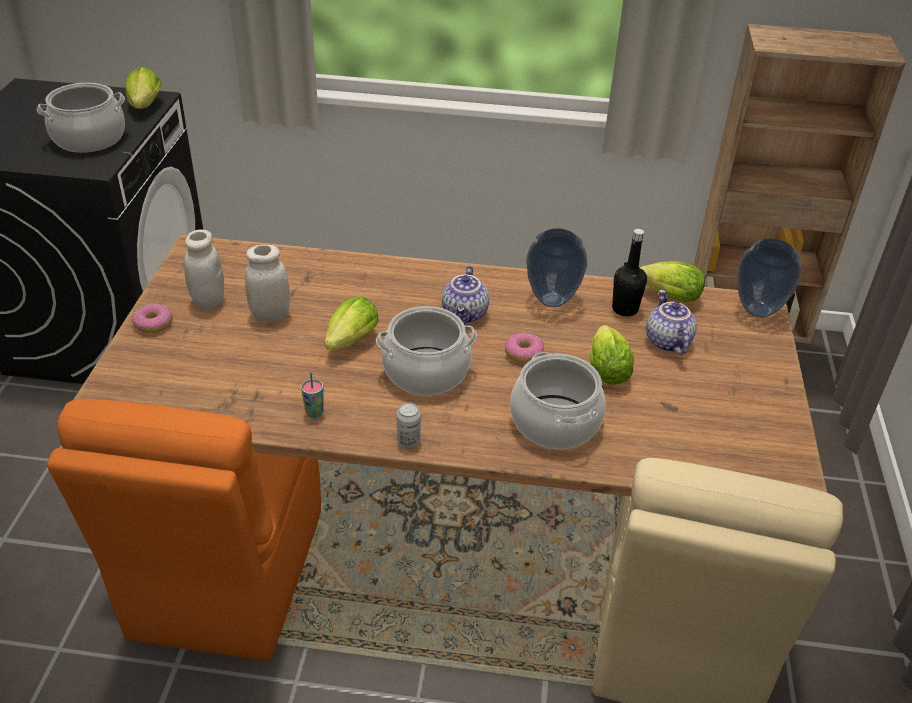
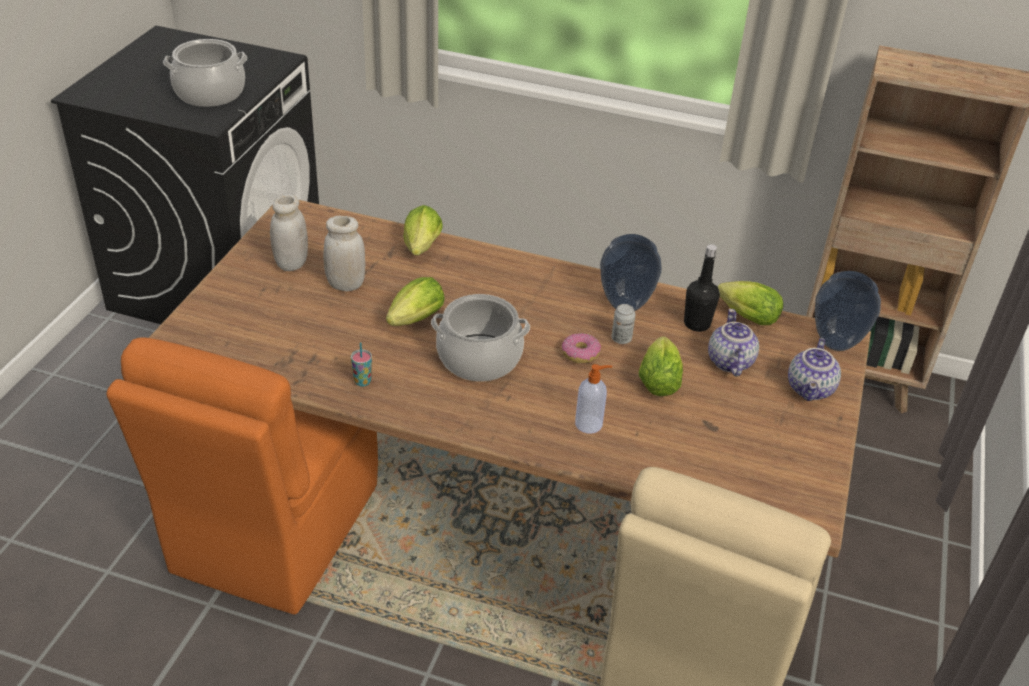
camera: 10 degrees right, 0 degrees up
(145, 107) = (269, 67): lettuce -> lettuce (421, 249)
(153, 324) = (235, 279): donut -> none
(408, 441) = (443, 421): can -> can (621, 339)
(466, 314) = (534, 308): teapot -> teapot (811, 389)
(554, 422) = (589, 424): cooking pot -> soap dispenser

